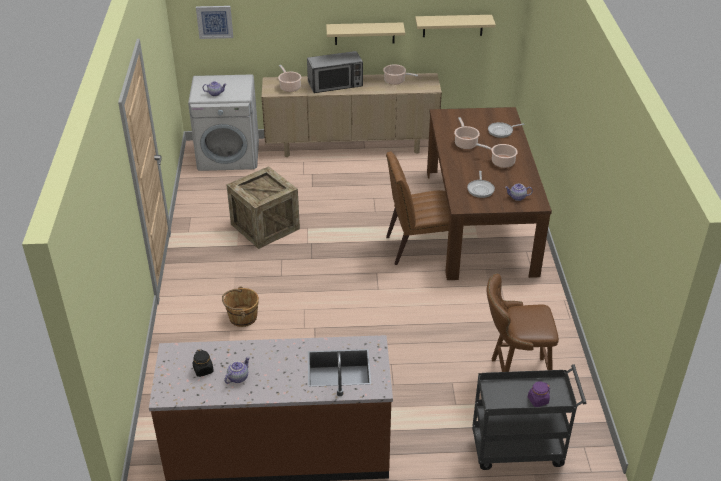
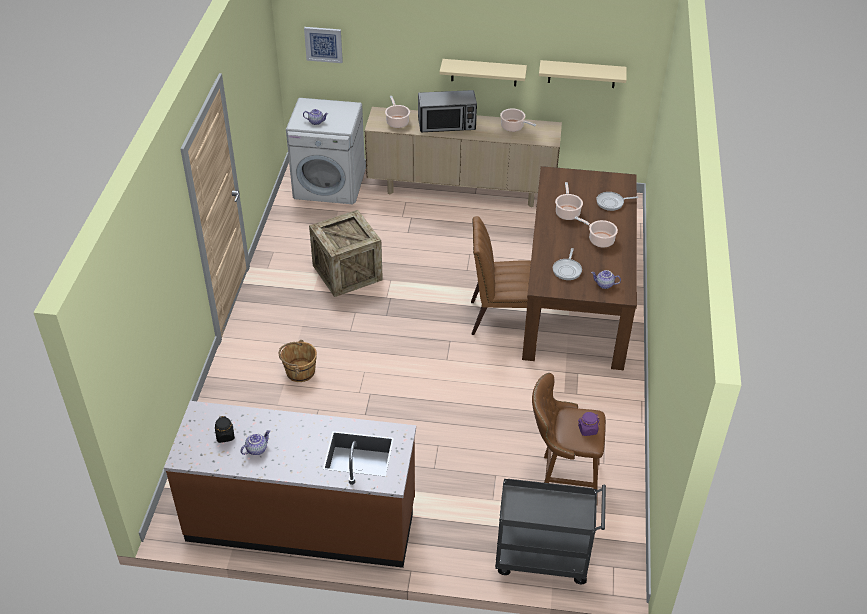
camera: 10 degrees right, 5 degrees up
(537, 400) = (558, 517): purple jar -> purple jar (587, 430)

